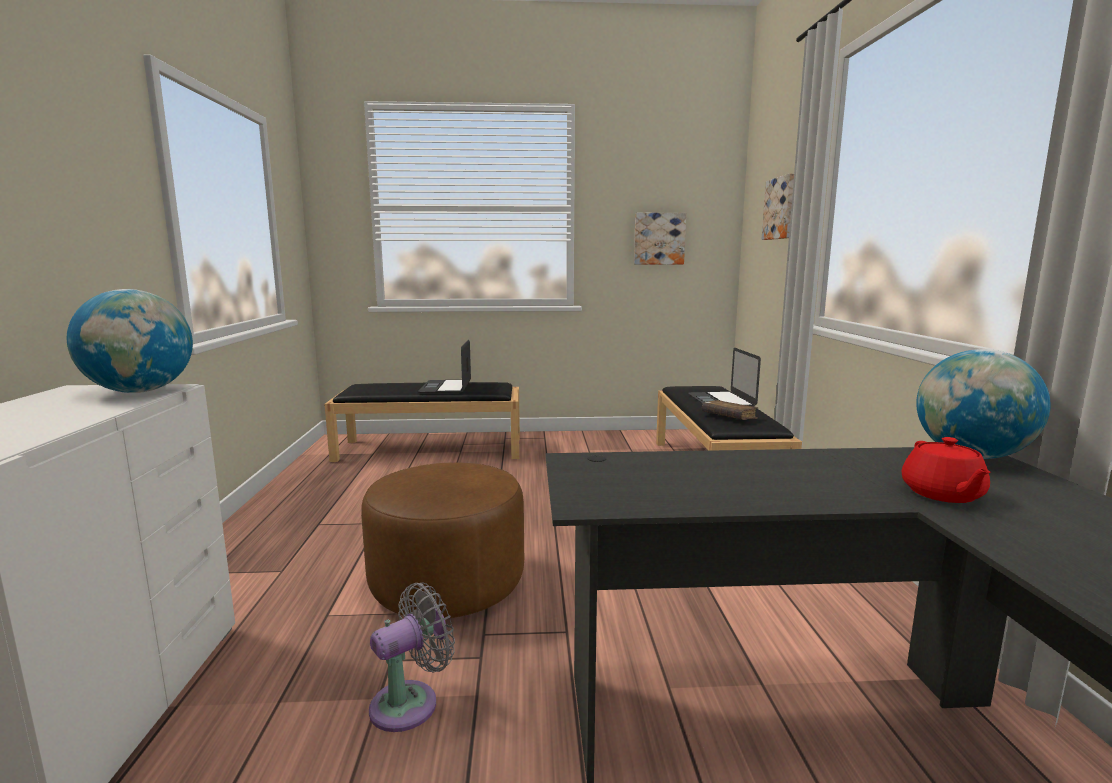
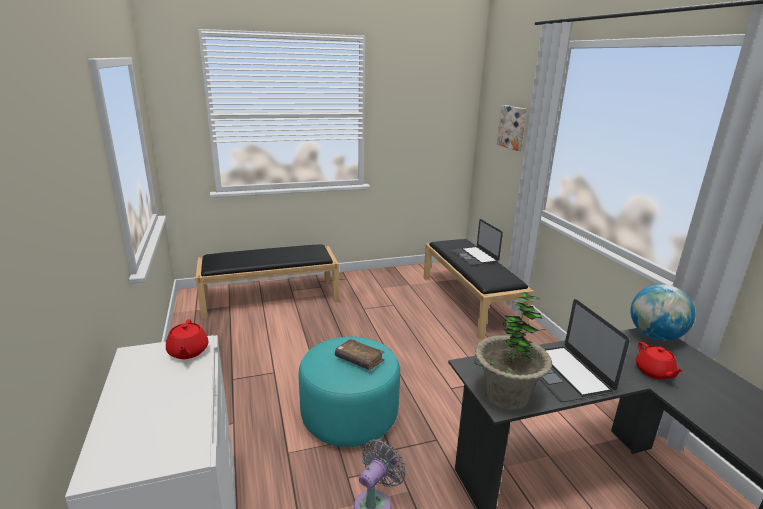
camera: 15 degrees left, 10 degrees up
(140, 391) = (188, 352): globe -> red teapot
(446, 387) = (281, 254): laptop -> laptop (564, 373)
(447, 583) = (349, 416): brown ottoman -> turquoise ottoman
(608, 494) = (506, 395): none -> potted plant
(659, 239) = (422, 135): picture -> none
(728, 417) = (487, 274): brown book -> brown book (359, 360)

